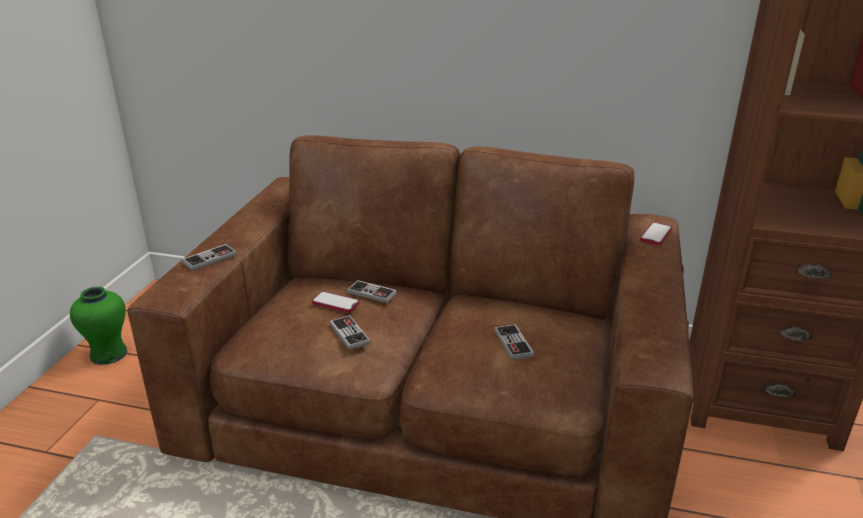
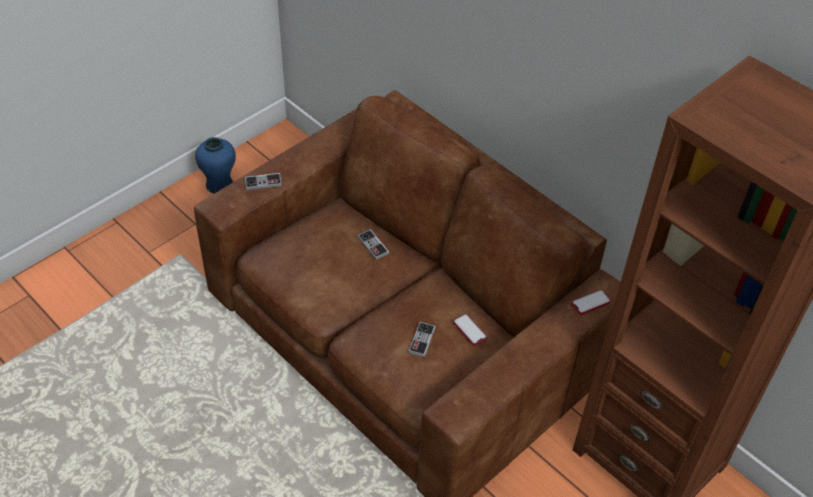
camera: 30 degrees right, 20 degrees up
(108, 354) = (219, 185): green vase -> blue vase
(335, 303) = (338, 246): phone -> phone (469, 330)
(349, 334) = (326, 279): game controller -> none

